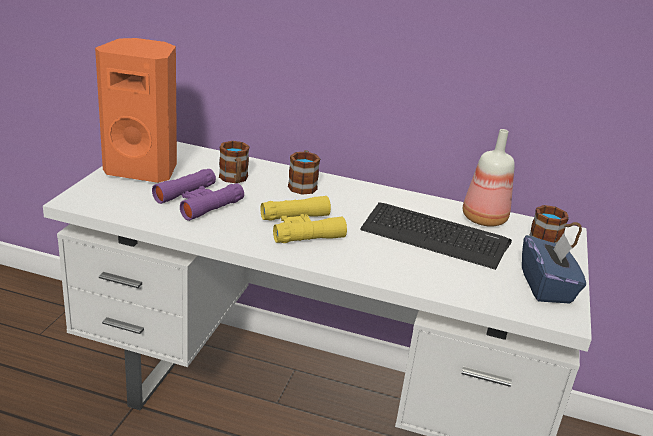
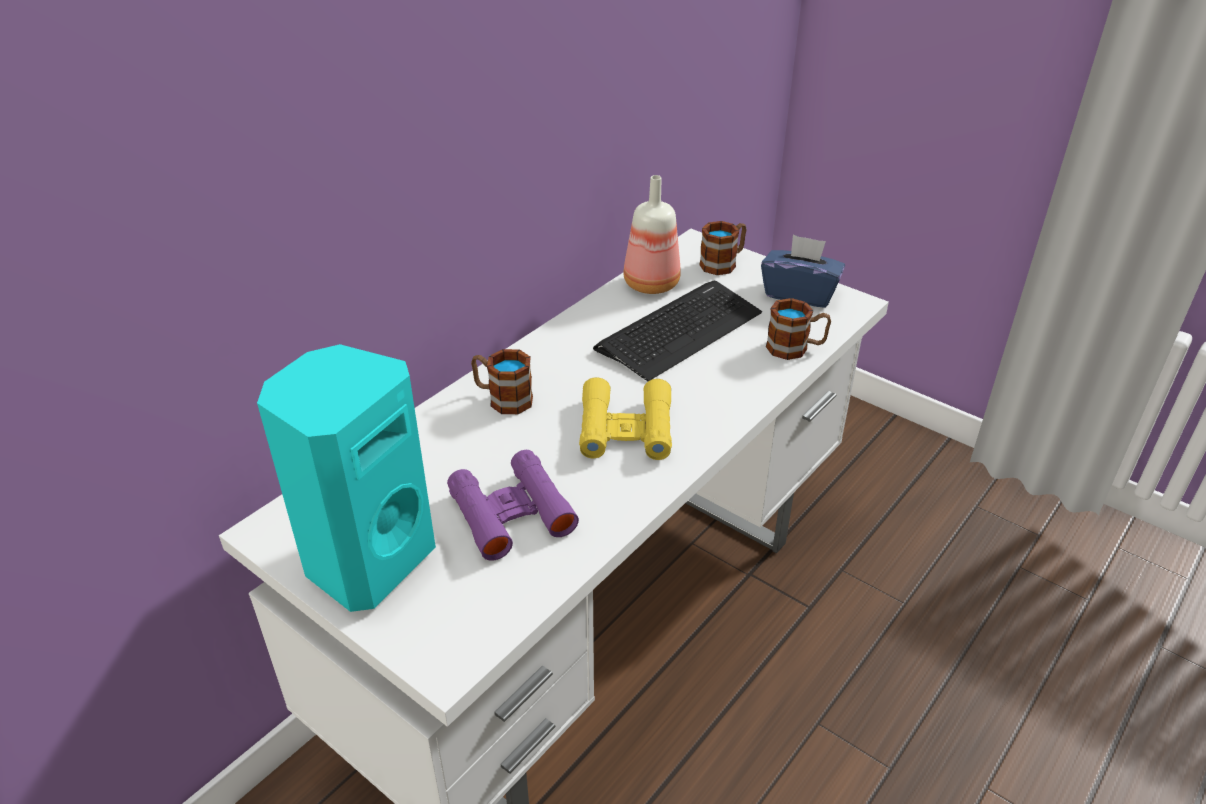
camera: 65 degrees left, 10 degrees up
(143, 170) = (367, 560): orange speaker -> turquoise speaker
(234, 179) = (455, 461): mug -> mug (795, 348)

